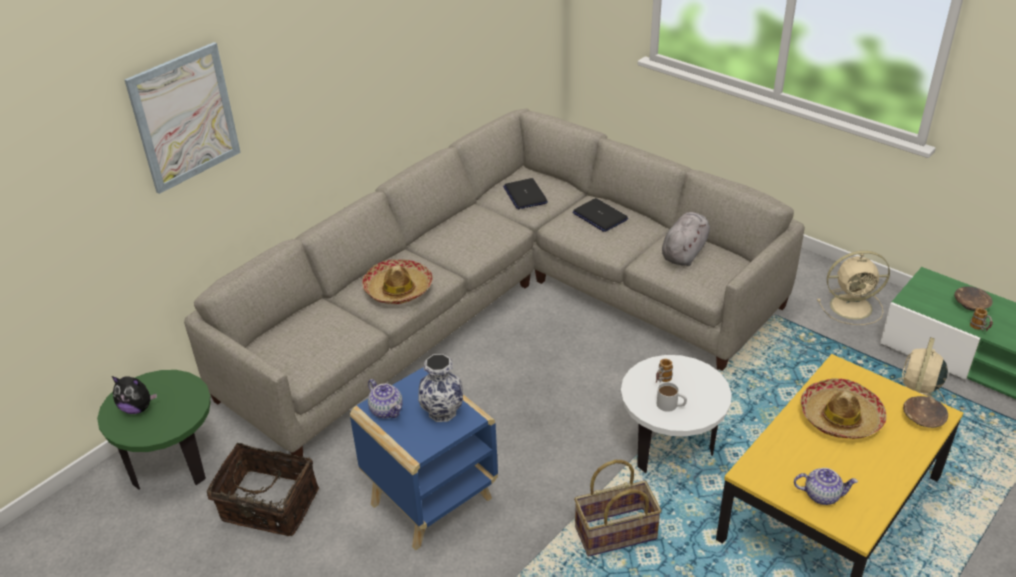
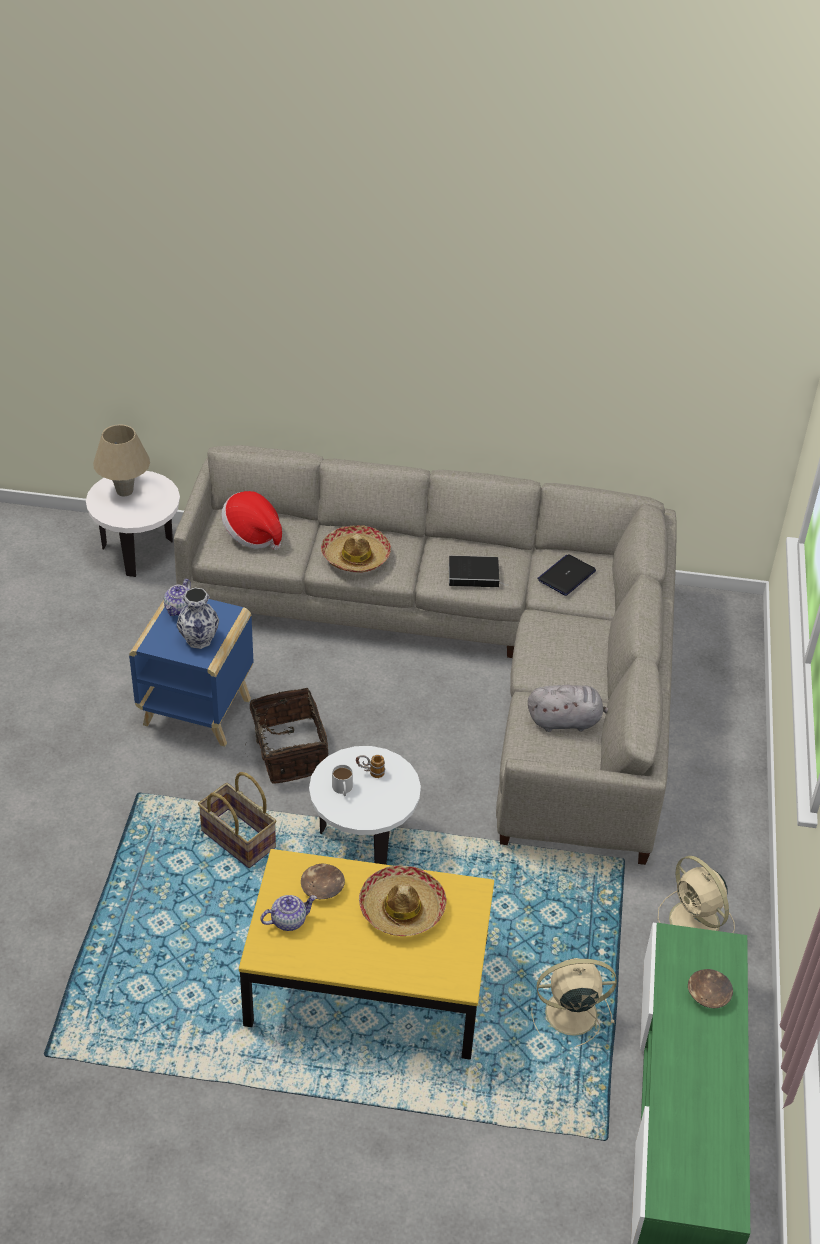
camera: 55 degrees right, 5 degrees up
(137, 408) = (124, 491): plush toy -> beige table lamp
(173, 463) = (139, 552): green side table -> white side table
(184, 117) = (259, 306): picture -> none
(268, 507) = (130, 624): basket -> basket (289, 752)
(305, 339) = (252, 535): none -> hat
(482, 235) = (475, 574): none -> book
(599, 216) = (575, 640): laptop -> none
(822, 495) = (289, 920): teapot -> teapot turned 90 degrees counterclockwise
(922, 418) = (444, 971): brown bowl -> brown bowl (323, 887)
(980, 329) = (666, 1010): mug -> none

